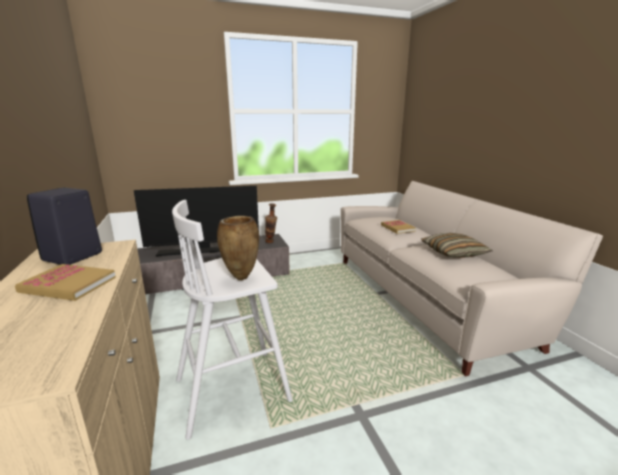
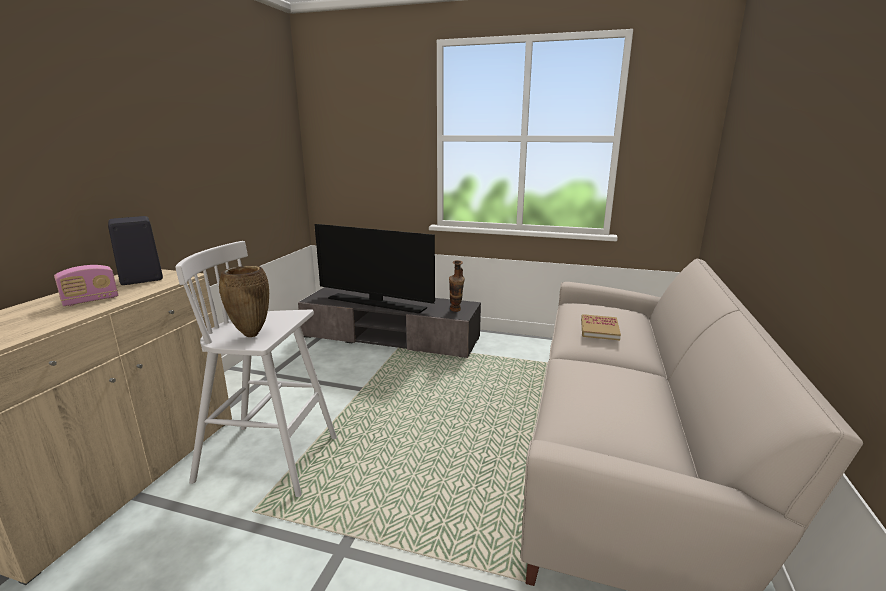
camera: 35 degrees right, 0 degrees up
(68, 285) = (91, 300): book -> radio
(453, 252) = (620, 388): pillow -> none

